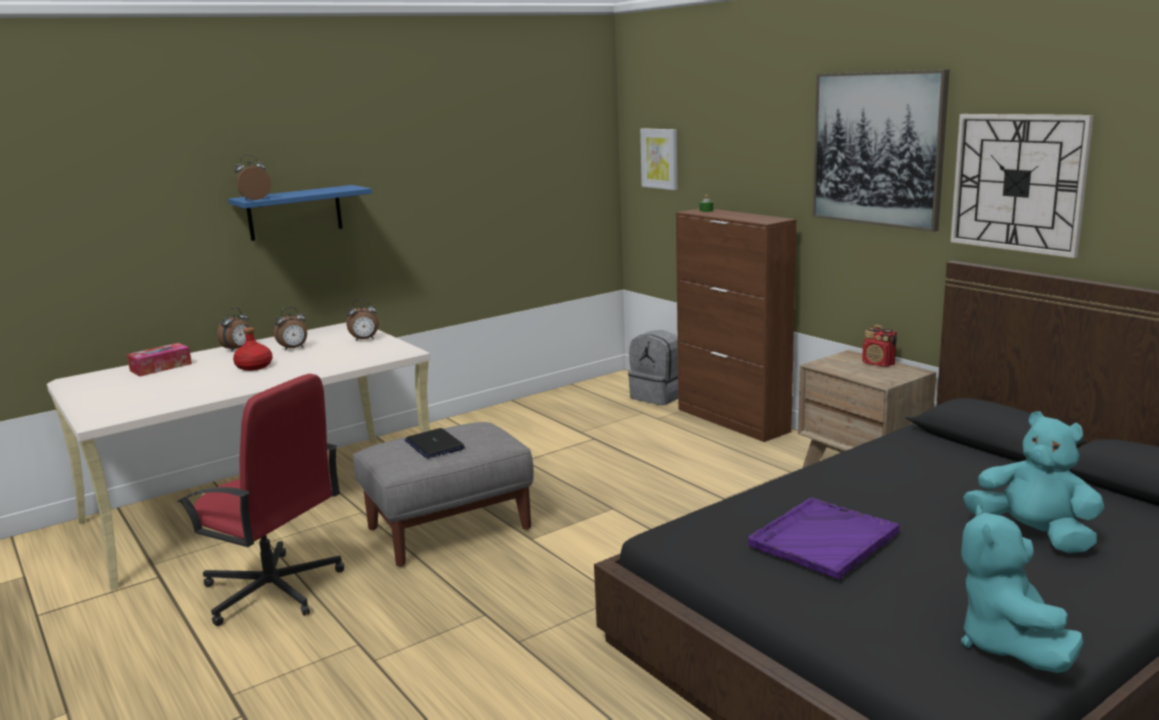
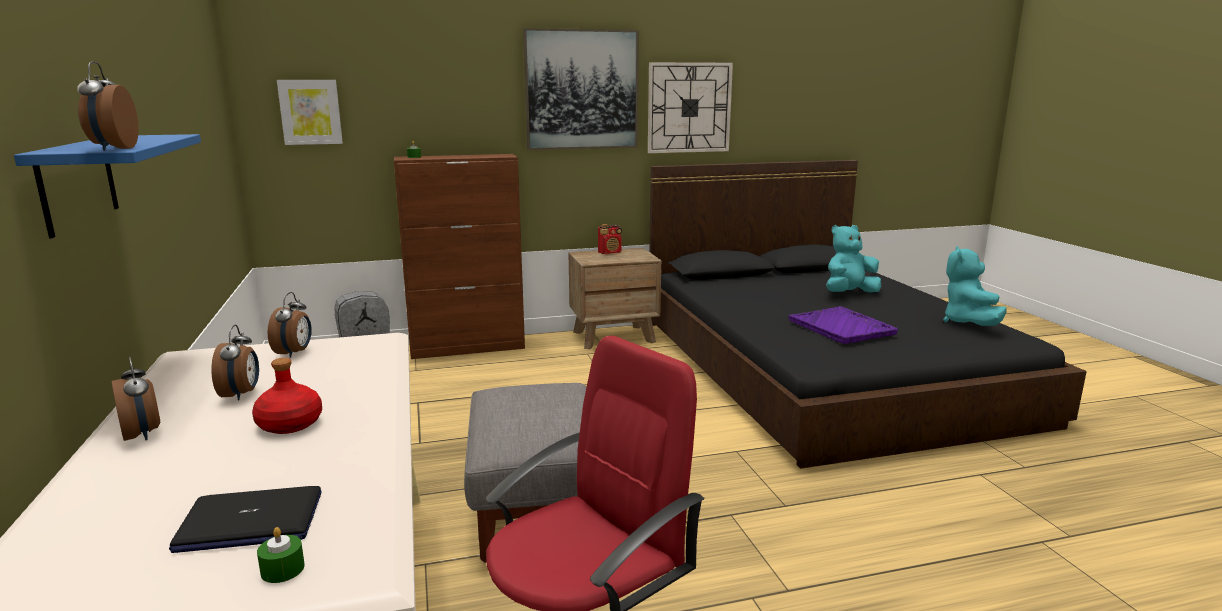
camera: 70 degrees left, 0 degrees up
(103, 404) = (282, 569): none -> green candle
(161, 367) = (112, 509): tissue box -> none
(434, 445) = (538, 414): laptop -> laptop (250, 522)
(1008, 645) = (968, 323): turquoise plush toy -> turquoise plush toy turned 75 degrees clockwise

